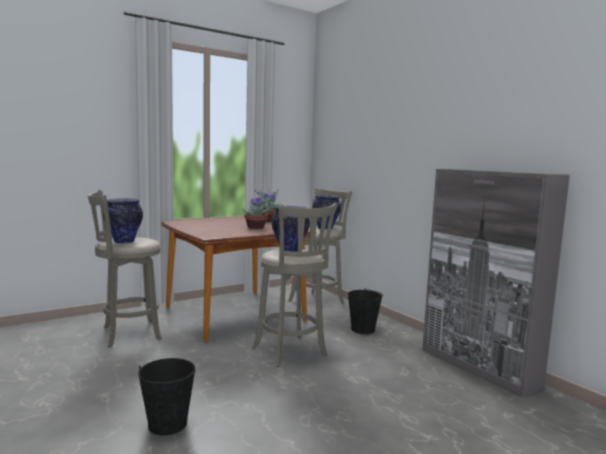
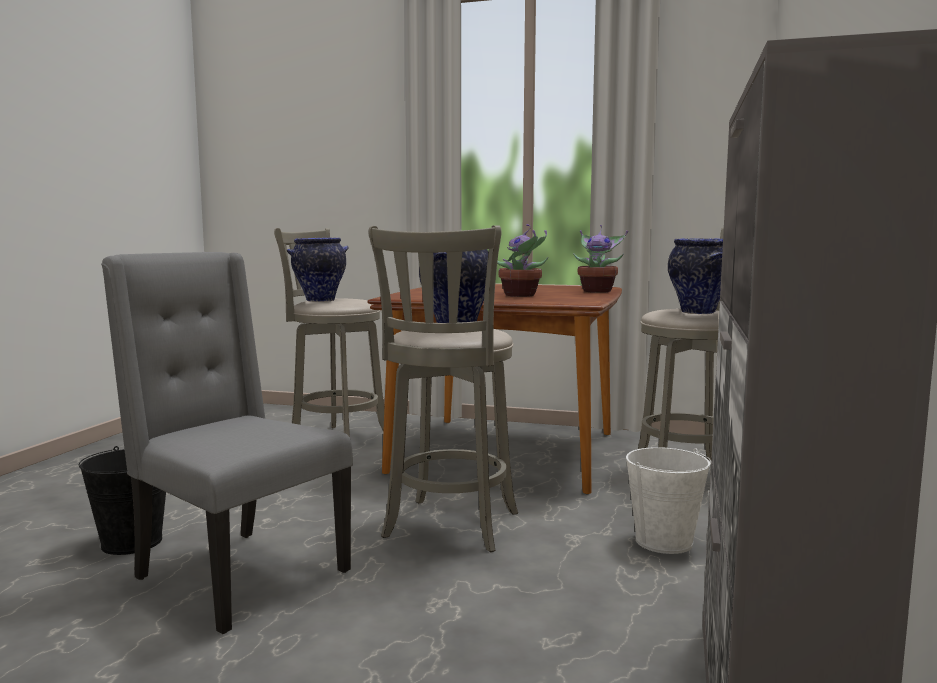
camera: 50 degrees right, 0 degrees up
(262, 408) = (237, 575): none -> grey chair
(362, 329) = (663, 541): black bucket -> white bucket

